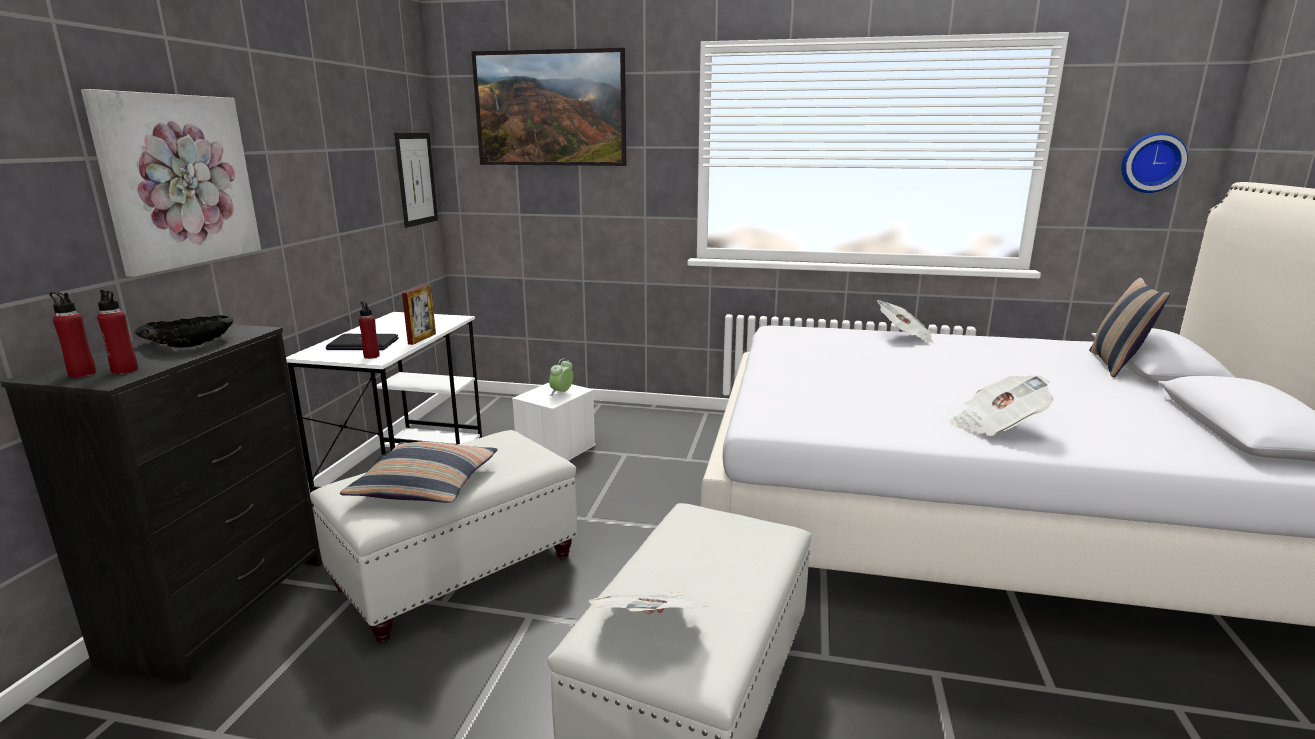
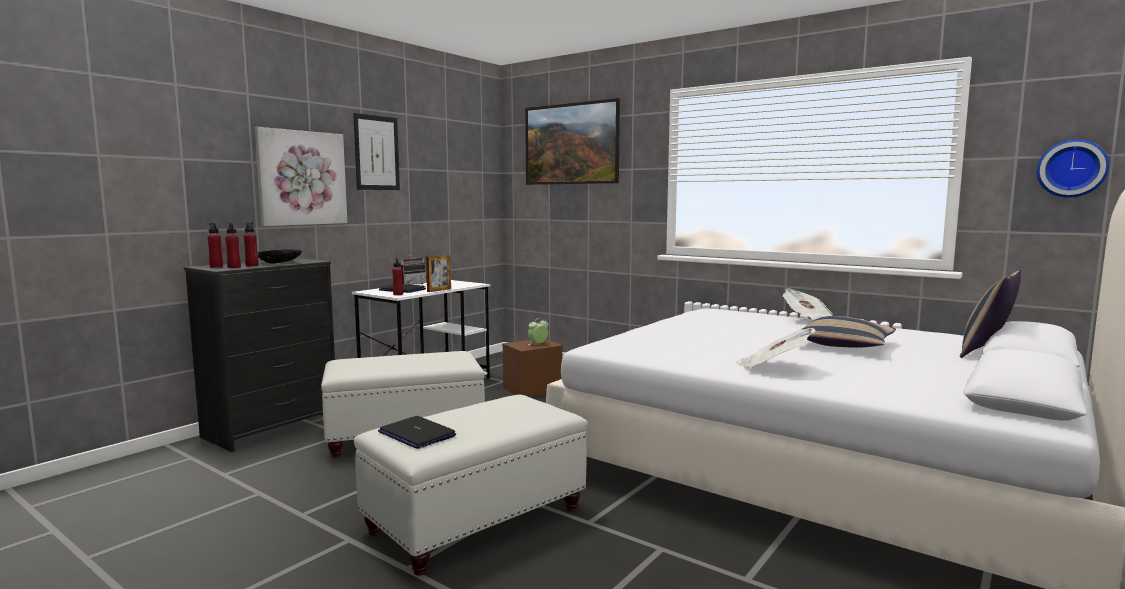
camera: 25 degrees right, 10 degrees down
(153, 360) = (252, 265): none -> red bottle
(357, 329) = (411, 284): none -> radio
(416, 179) = (480, 193): picture -> picture (376, 153)
(425, 486) = (383, 366): pillow -> pillow (844, 344)
(556, 450) = (532, 389): white storage box -> brown storage box
(650, 628) = (416, 434): newspaper -> laptop

